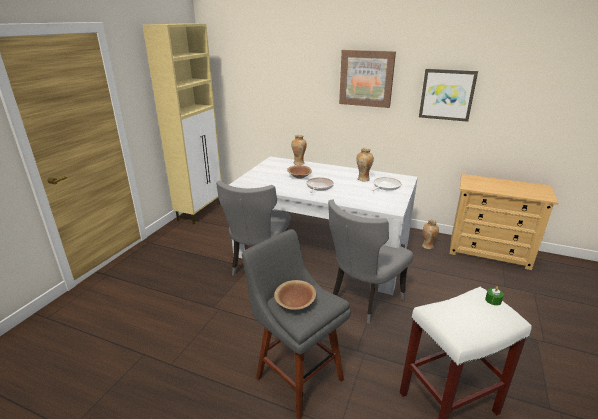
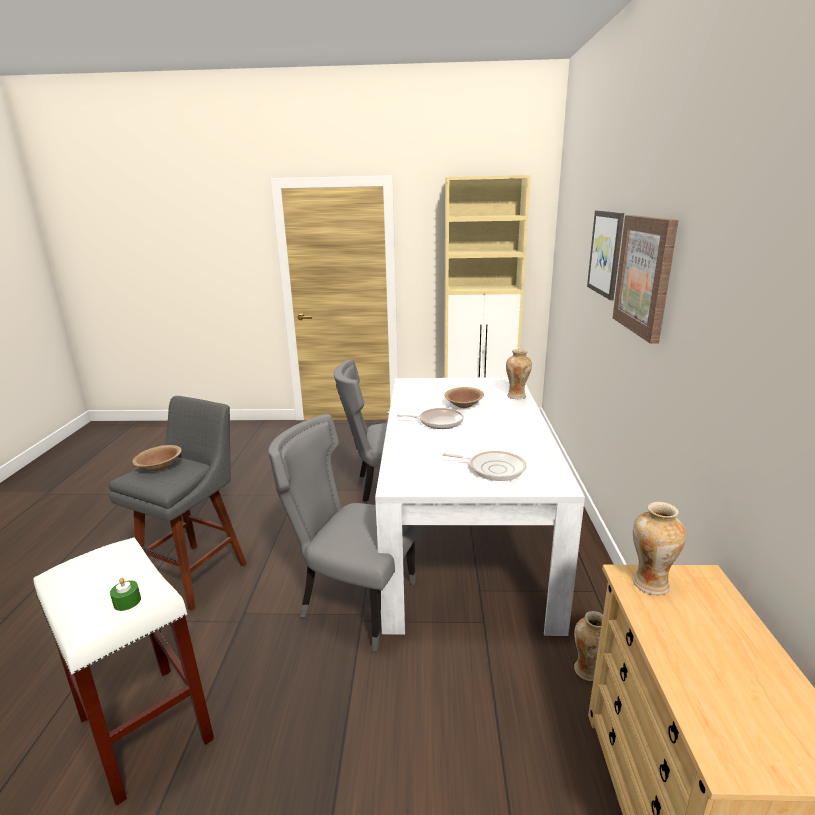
camera: 70 degrees right, 5 degrees down
(363, 179) = (504, 447): vase -> vase (649, 583)
(447, 94) = (726, 338): picture -> picture (606, 253)

